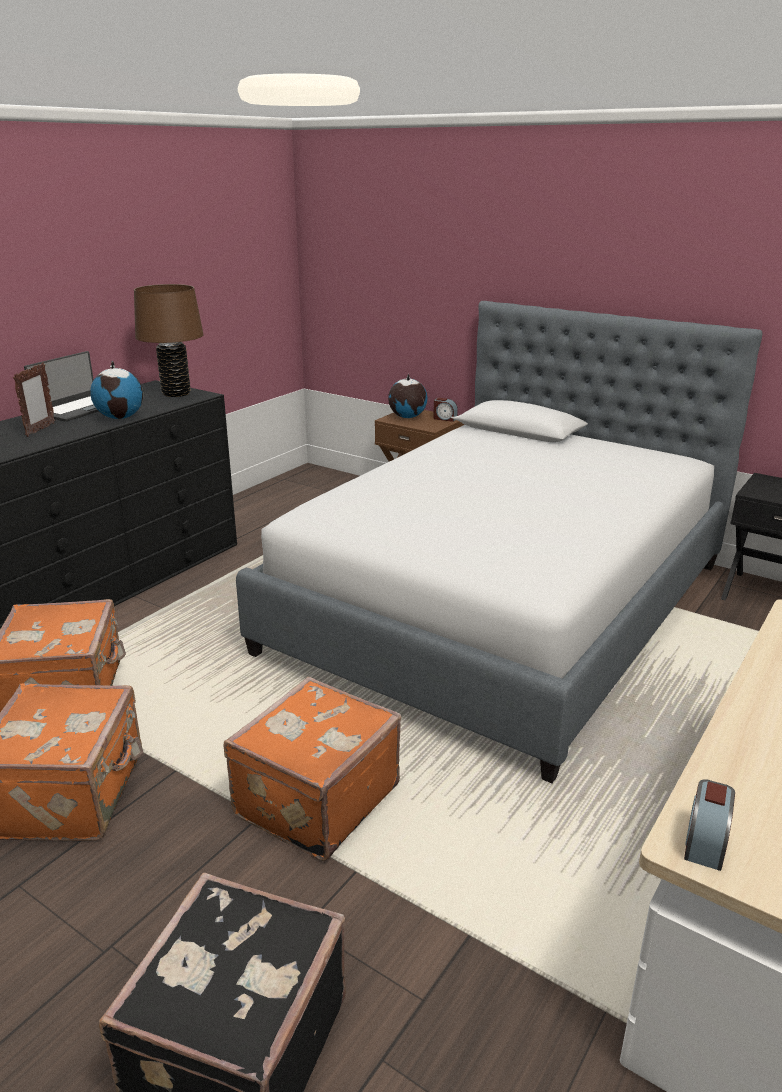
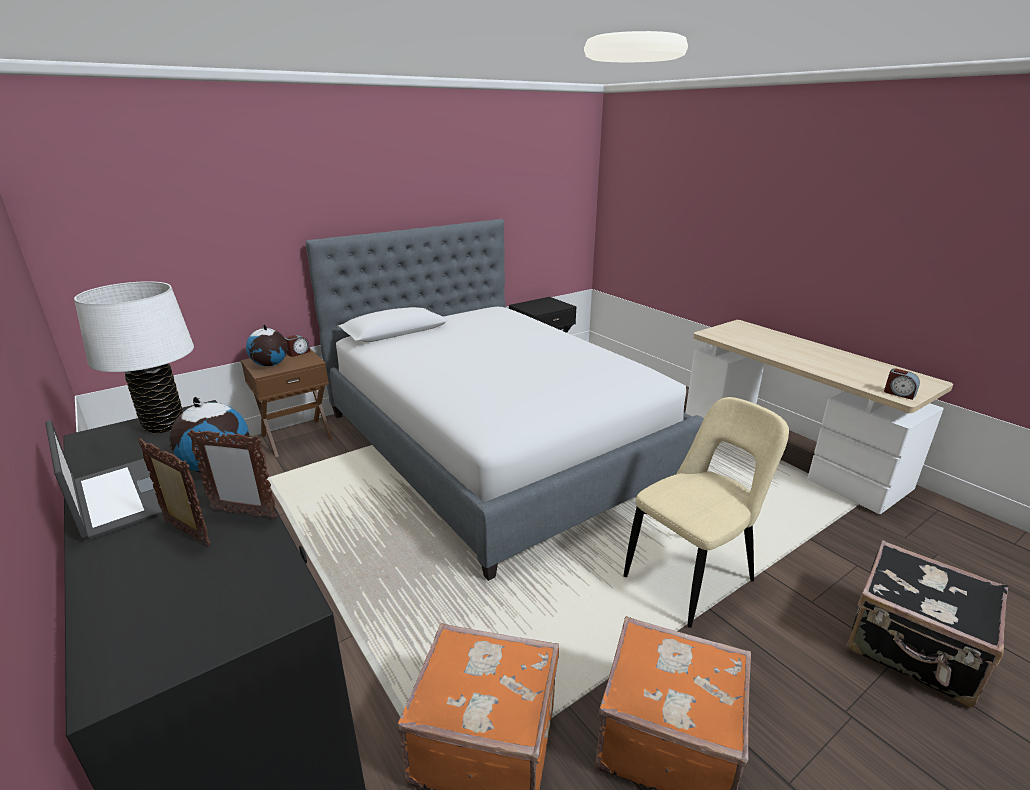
camera: 70 degrees left, 0 degrees up
(62, 435) = (243, 514): none -> picture frame
(176, 393) = (164, 425): brown table lamp -> white table lamp
(314, 799) = (693, 576): orange suitcase -> beige chair

